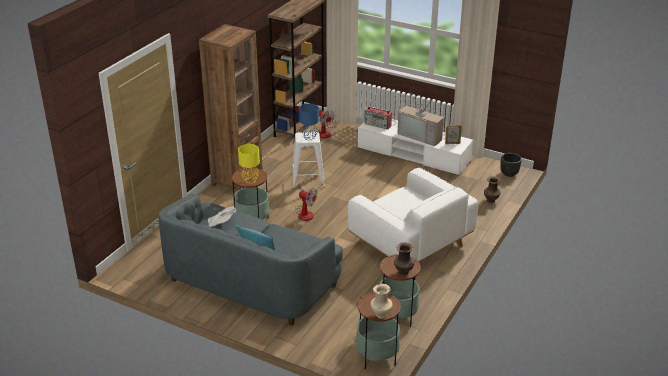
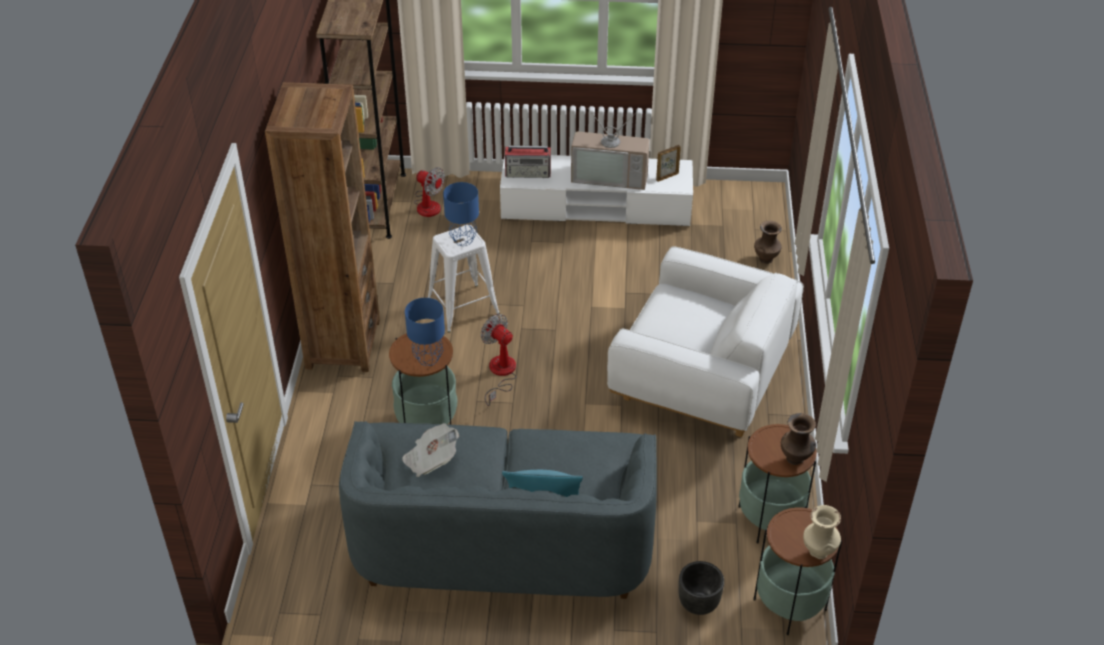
camera: 25 degrees left, 10 degrees up
(250, 180) = (428, 359): yellow table lamp -> blue table lamp
(305, 213) = (500, 373): fan -> fan turned 135 degrees counterclockwise
(509, 173) = (759, 201): black planter -> black planter (698, 604)

